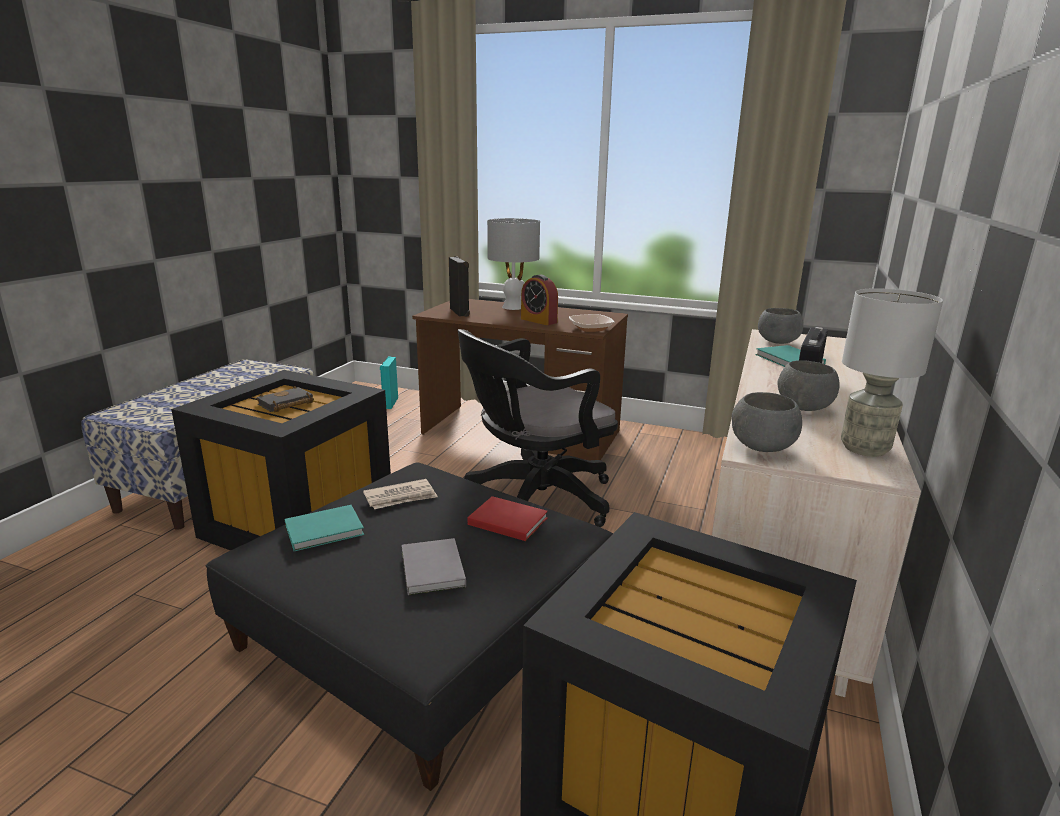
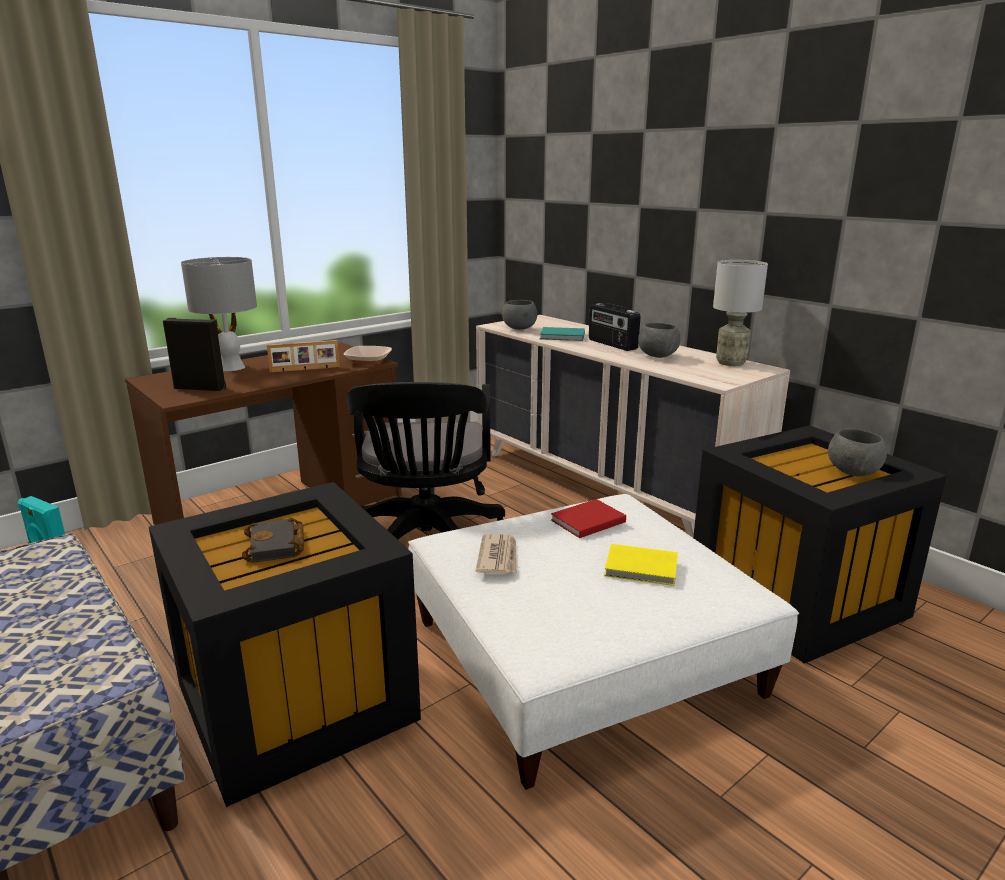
camera: 60 degrees left, 0 degrees up
(326, 530) = (532, 607): turquoise book -> none
(423, 632) = (583, 657): black ottoman -> white ottoman
(431, 570) = (643, 568): grey book -> yellow book
(538, 321) = (305, 369): alarm clock -> picture frame
(761, 448) = (714, 379): grey bowl -> grey bowl (852, 473)

